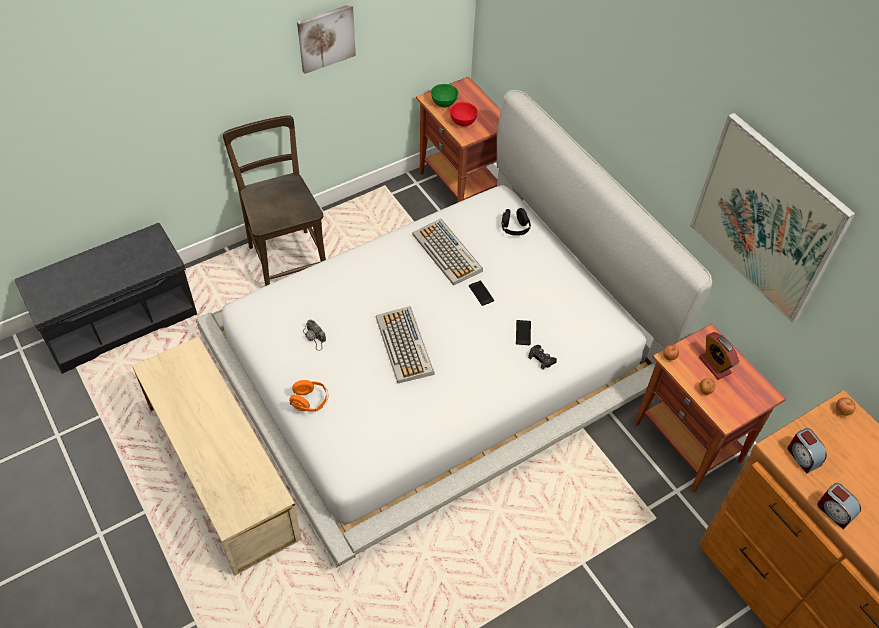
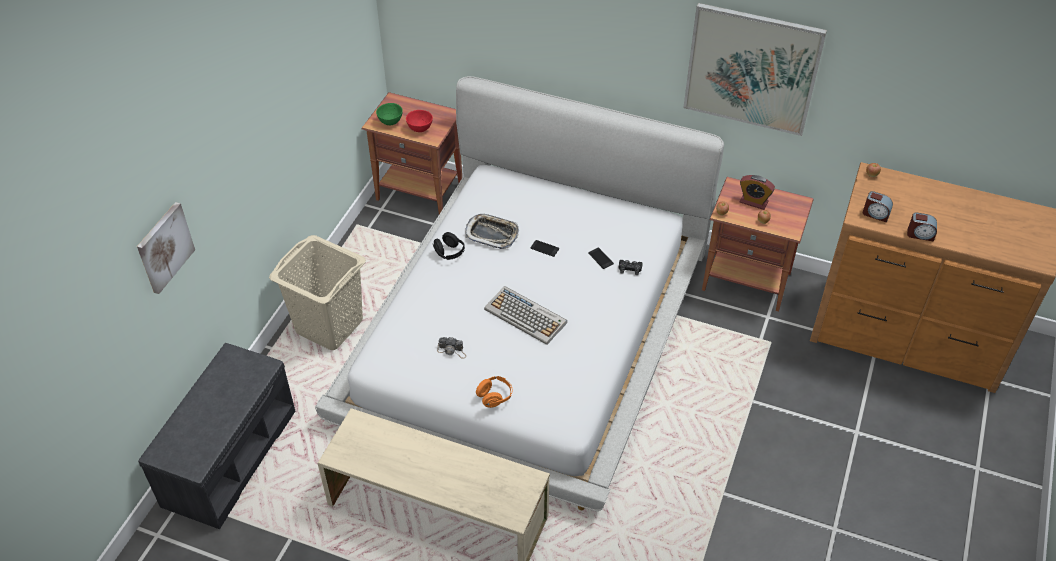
camera: 35 degrees left, 5 degrees down
(286, 258) = (329, 325): brown chair -> beige laundry basket
(326, 37) = (300, 101): picture -> picture (164, 247)
(448, 253) = (492, 234): keyboard -> tray
(514, 229) = (523, 190): black headphones -> black headphones (449, 253)

